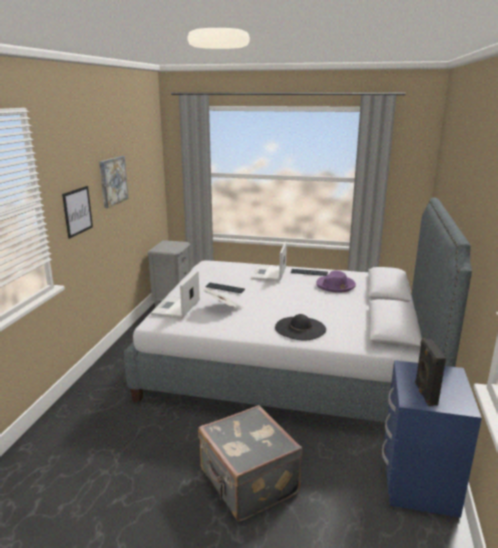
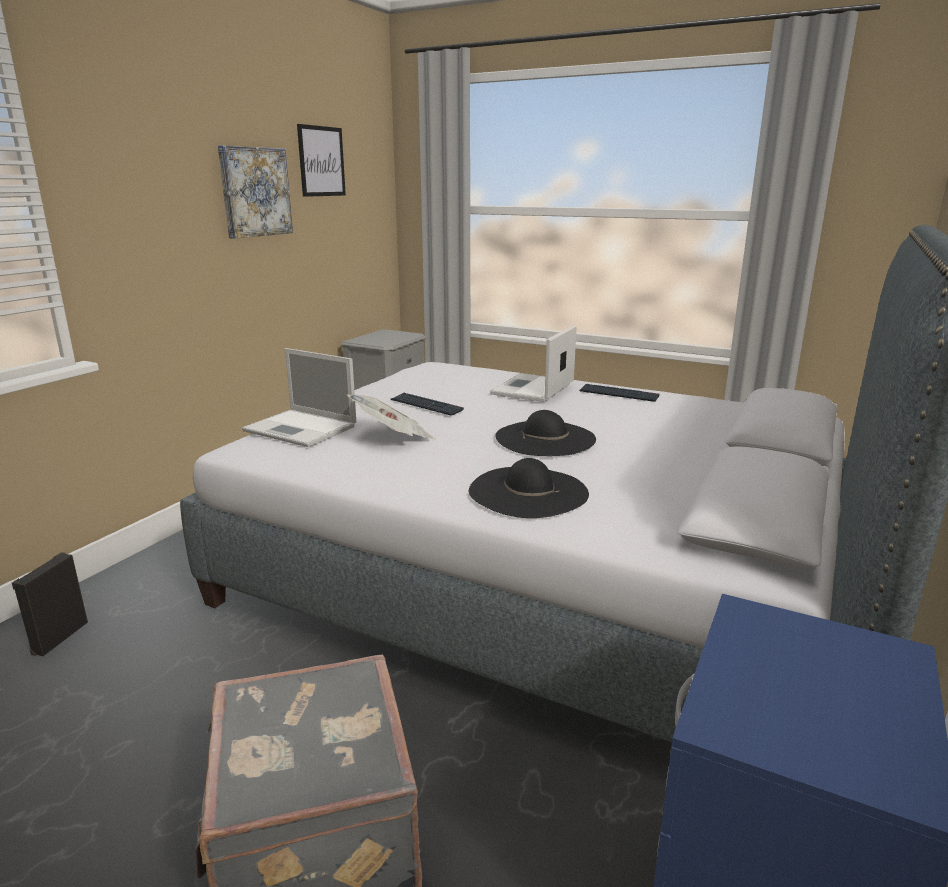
camera: 15 degrees right, 0 degrees up
(77, 211) = (152, 229): picture -> picture (321, 161)
(175, 308) = (302, 429): laptop -> laptop turned 90 degrees counterclockwise
(291, 301) = (545, 438): none -> black hat
(335, 285) = (663, 420): purple hat -> none
(424, 394) = (775, 710): black speaker -> black speaker (58, 637)

